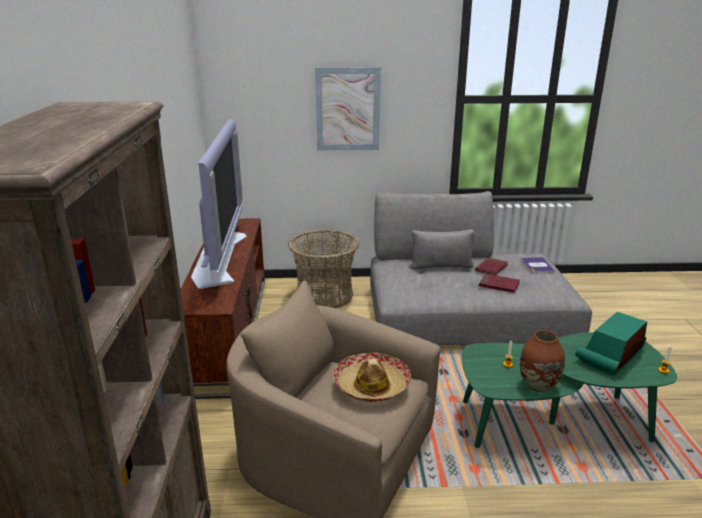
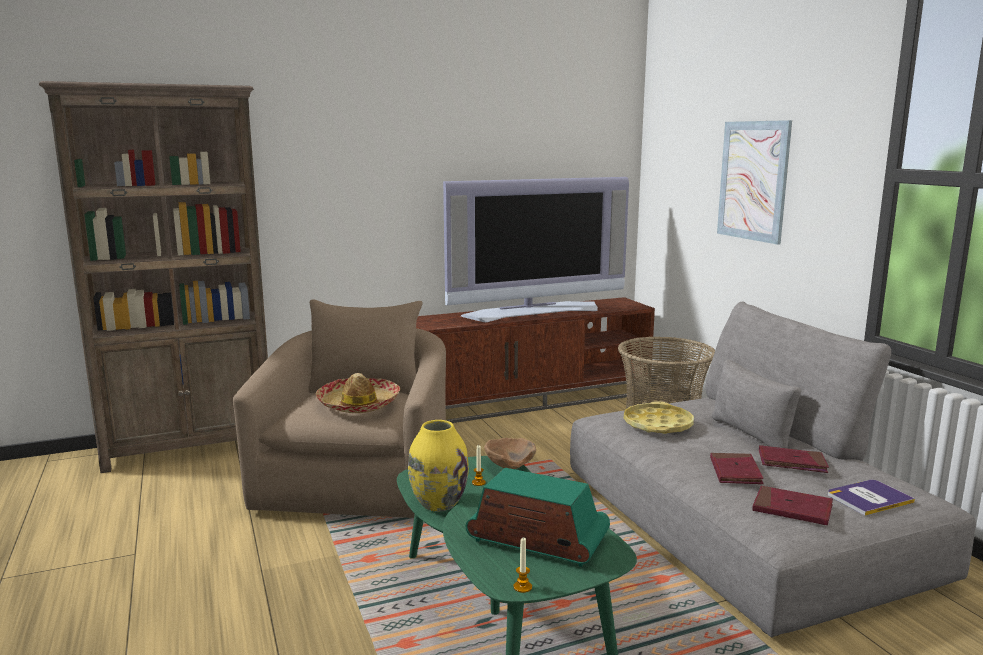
camera: 70 degrees right, 10 degrees down
(422, 286) = (657, 425): none -> yellow tray
(484, 348) = (510, 466): none -> brown bowl
(537, 385) = (438, 503): brown vase -> yellow vase
(546, 285) = (792, 509): none -> red book

